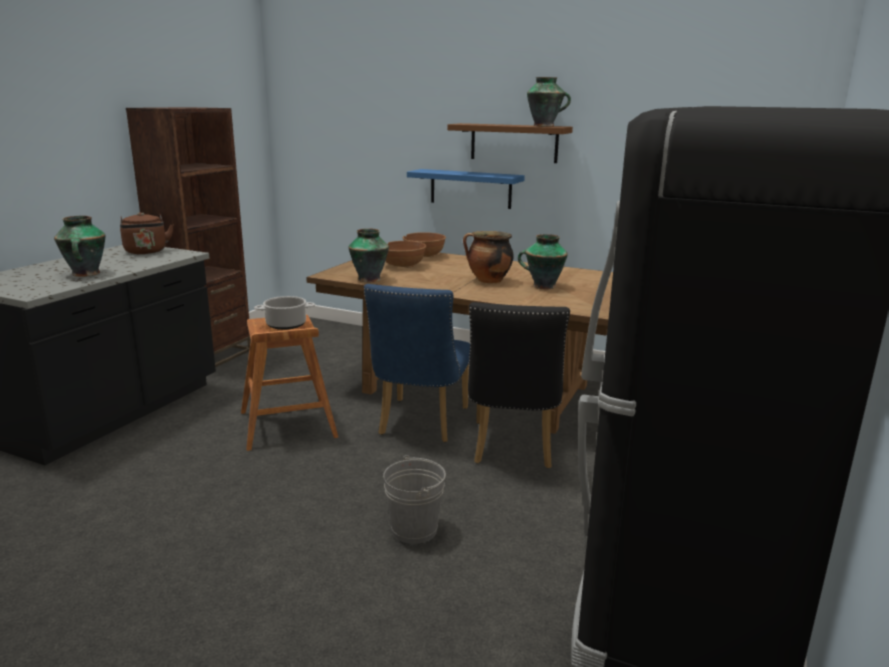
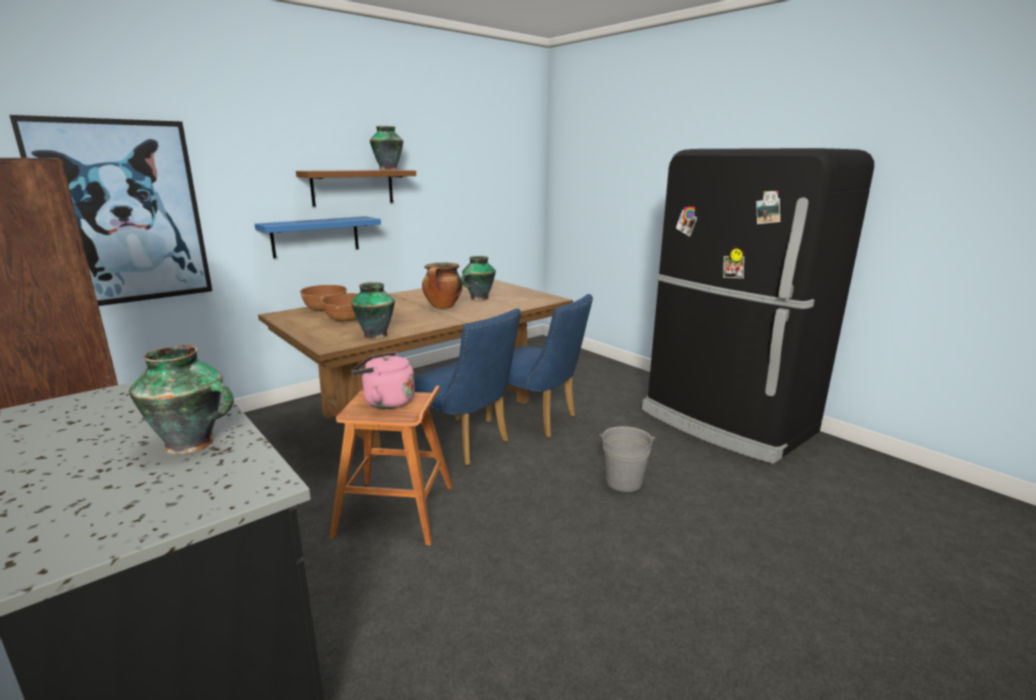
camera: 65 degrees left, 0 degrees up
(146, 252) = (114, 400): brown kettle -> none
(286, 325) = (386, 402): cooking pot -> pink kettle
(339, 150) = (123, 213): none -> picture
(512, 449) = (538, 420): black chair -> blue chair

